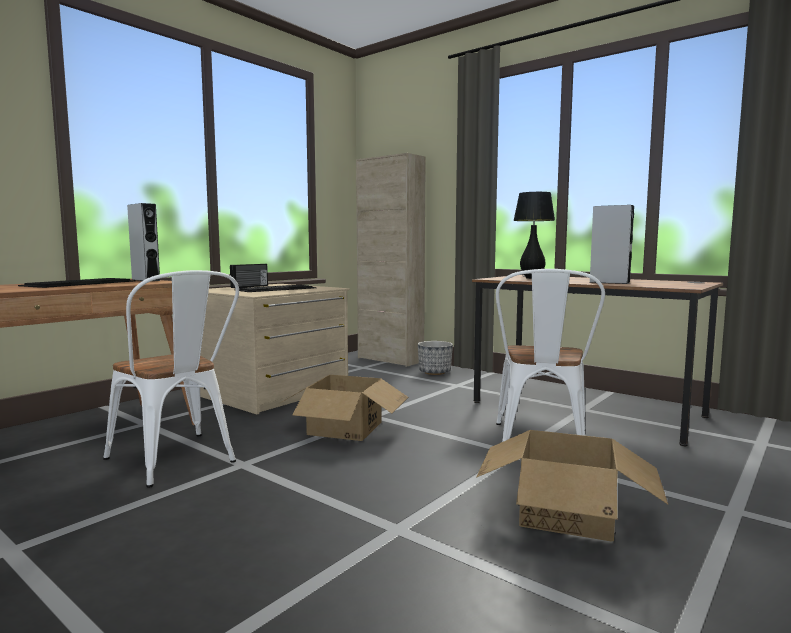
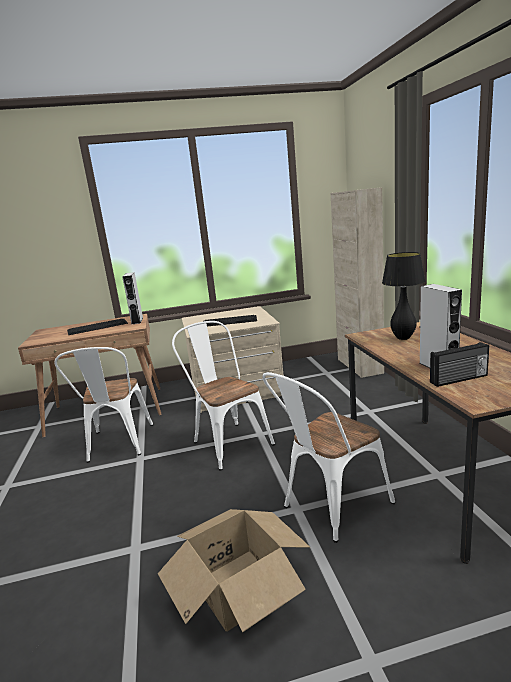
camera: 40 degrees right, 10 degrees up
(250, 286) = (226, 313): radio -> radio (459, 379)
(345, 428) = (228, 441): cardboard box -> white chair
(435, 372) = (373, 390): planter -> none

